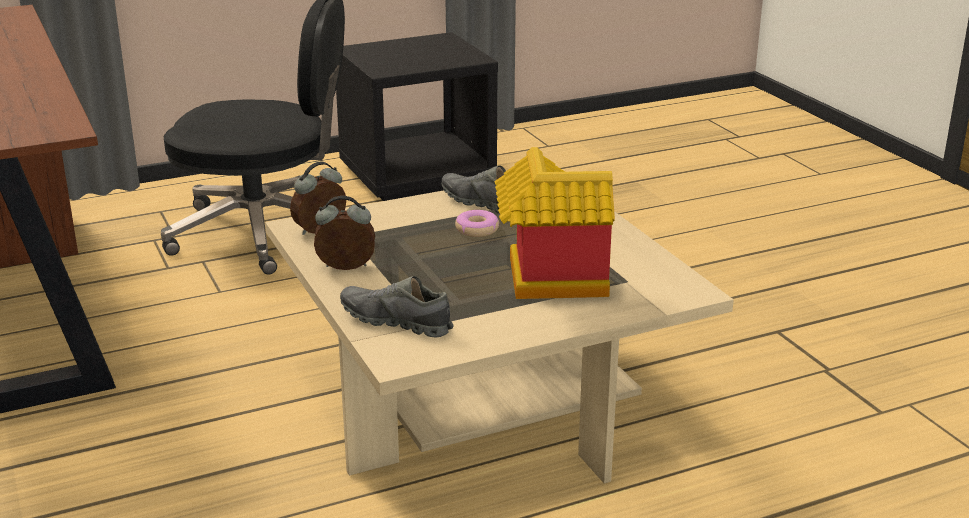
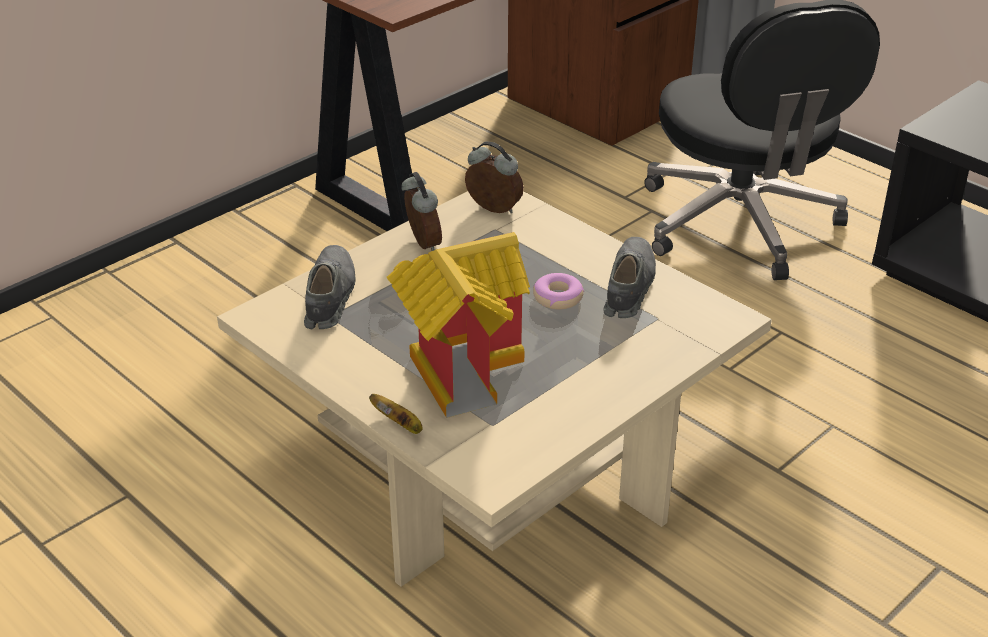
camera: 70 degrees right, 10 degrees up
(608, 316) = (400, 425): none -> banana

